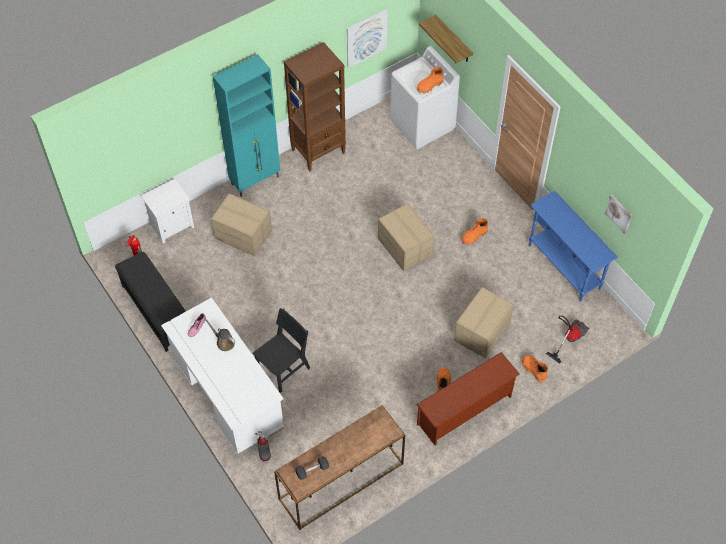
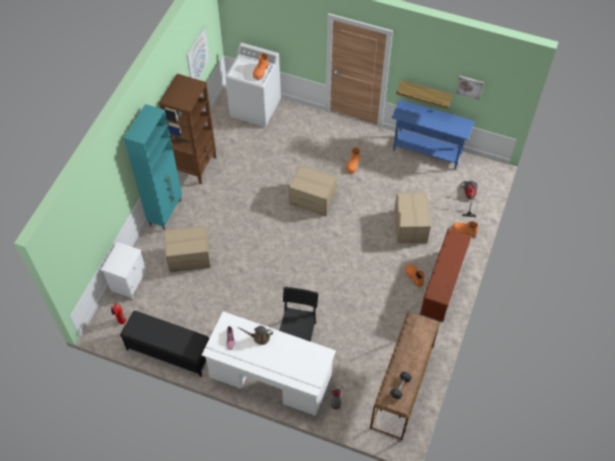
camera: 35 degrees left, 0 degrees up
(453, 40) = (264, 27): shelf -> shelf (426, 92)

